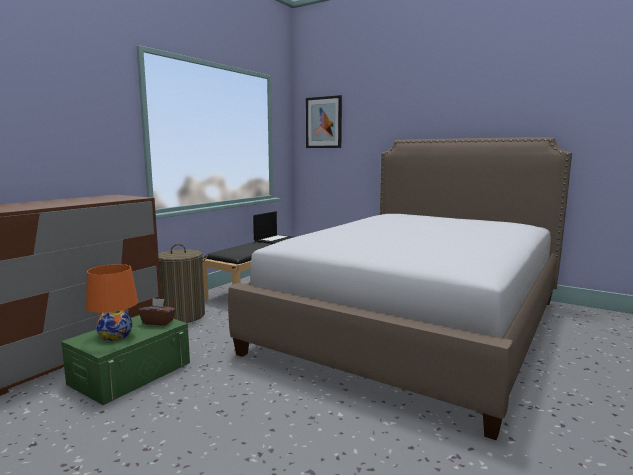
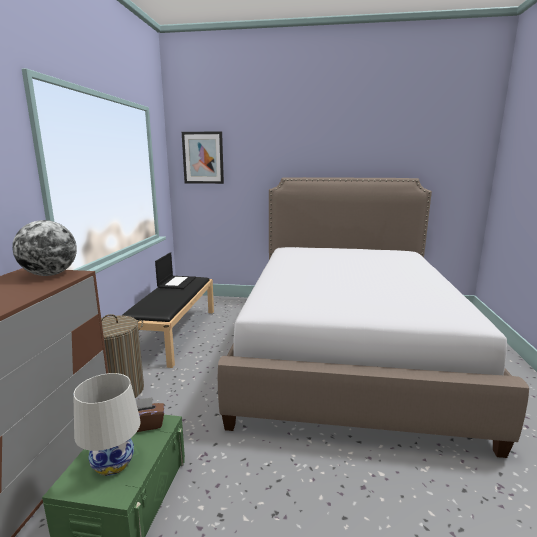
camera: 25 degrees left, 5 degrees up
(115, 336) = (113, 463): orange table lamp -> white table lamp
(123, 197) = (50, 274): none -> globe

